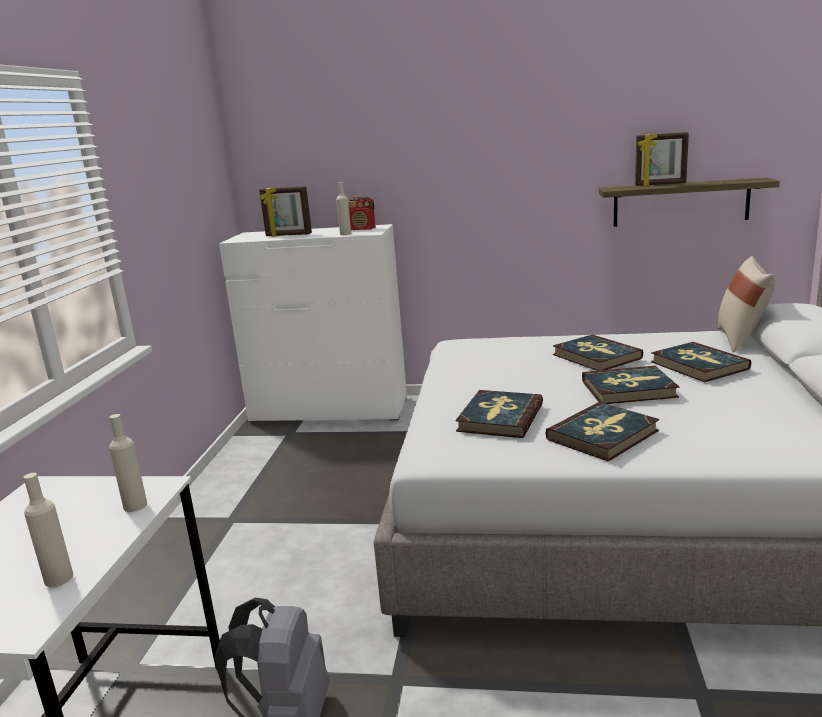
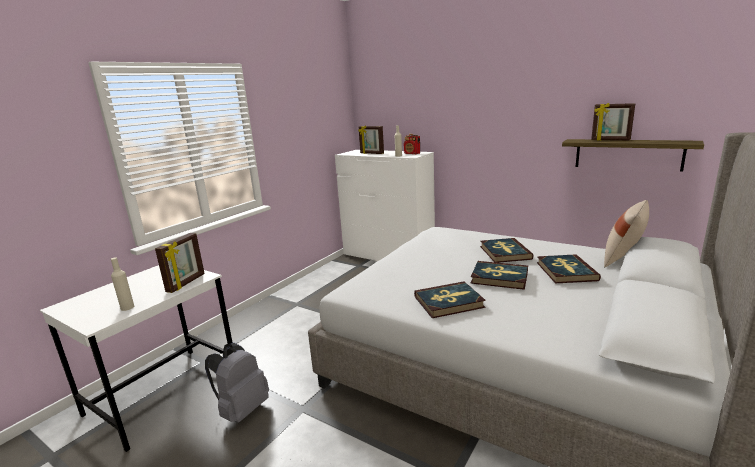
camera: 25 degrees right, 0 degrees up
(135, 506) = (186, 283): beige bottle -> picture frame
(499, 418) = (405, 278): book -> none

